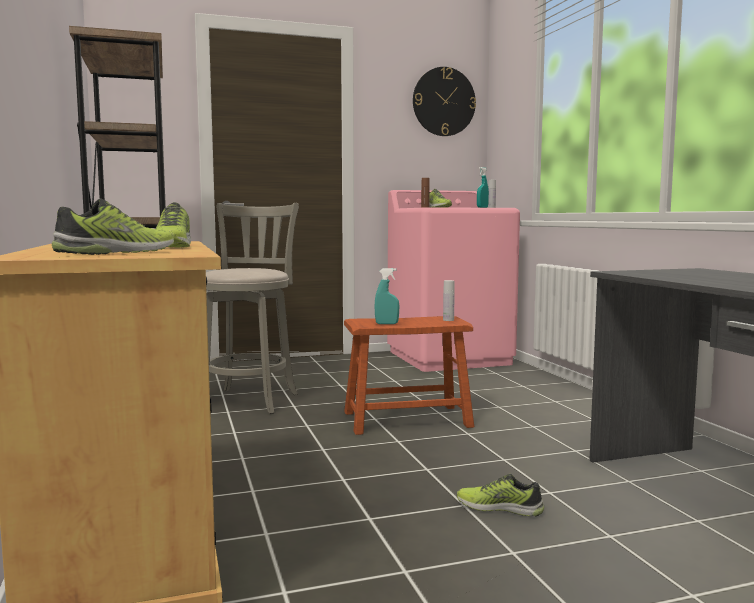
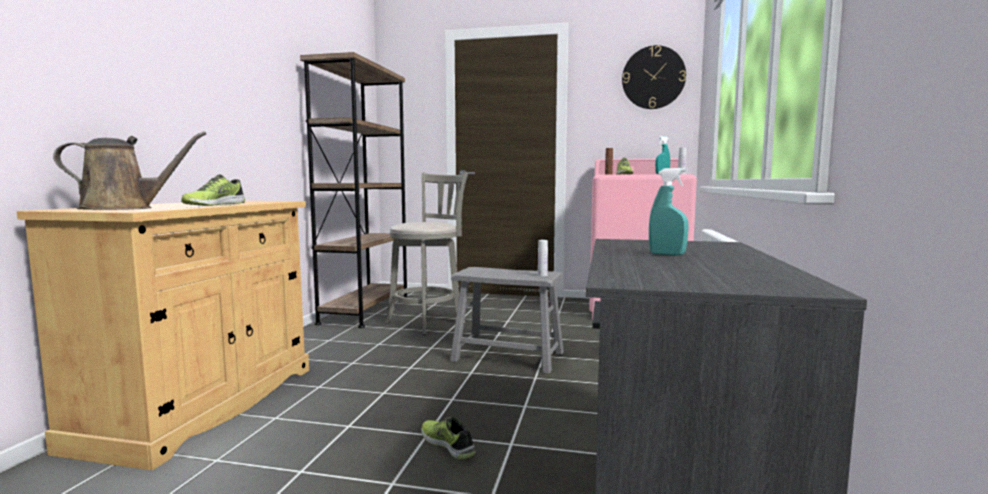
camera: 30 degrees right, 0 degrees up
(118, 253) = (124, 208): shoe -> brown watering can
(386, 324) = (485, 273): turquoise spray bottle -> turquoise spray bottle (667, 254)
(406, 419) = (508, 356): brown stool -> grey stool

